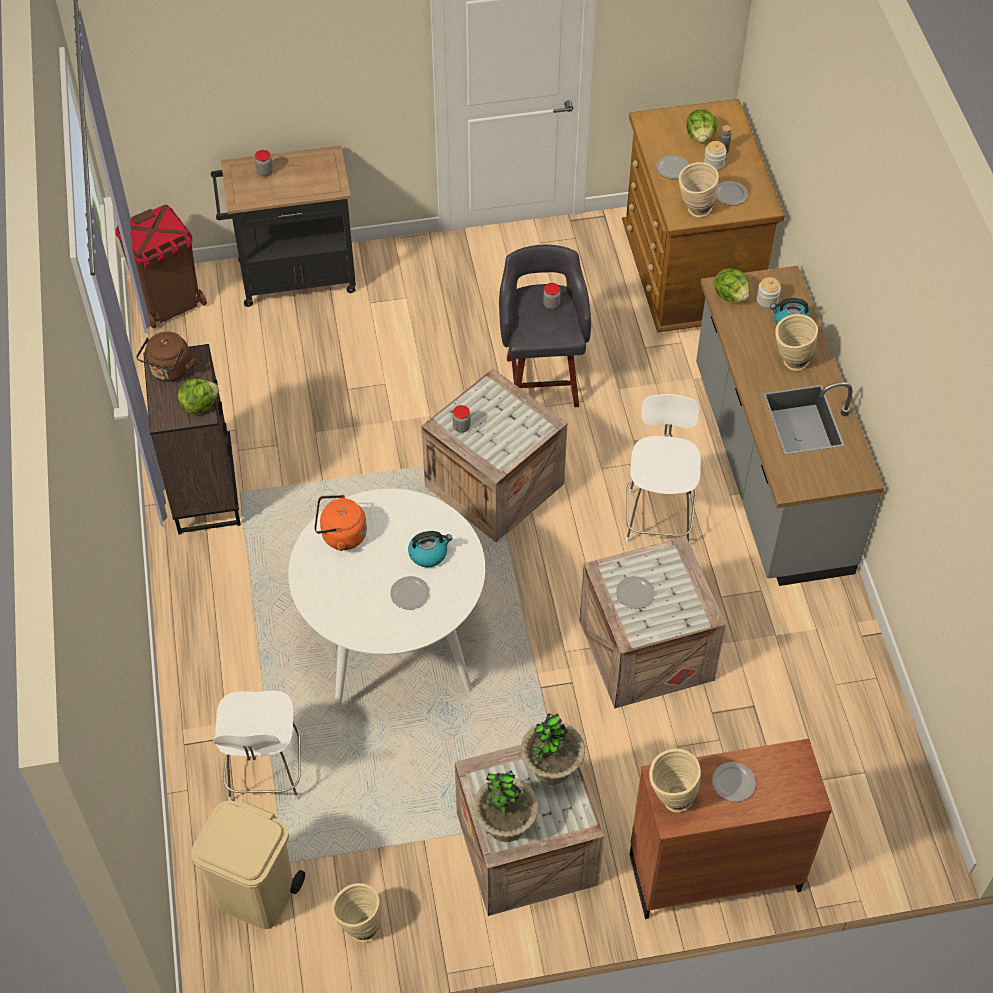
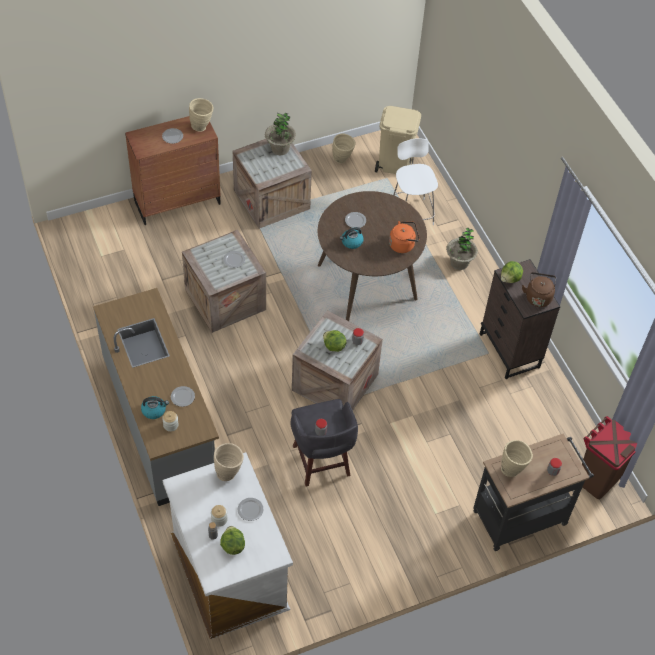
camera: 165 degrees right, 0 degrees up
(394, 644) = (367, 282): white dining table -> brown dining table
(551, 768) = (263, 173): potted plant -> potted plant (459, 263)
(658, 516) = (228, 378): white chair -> none
(691, 274) = (229, 573): brown dresser -> white dresser
(730, 195) = (204, 491): plate -> plate (182, 396)
(731, 295) = (196, 425): lettuce -> lettuce (333, 346)
(790, 363) = (153, 380): beige vase -> beige vase (513, 468)

